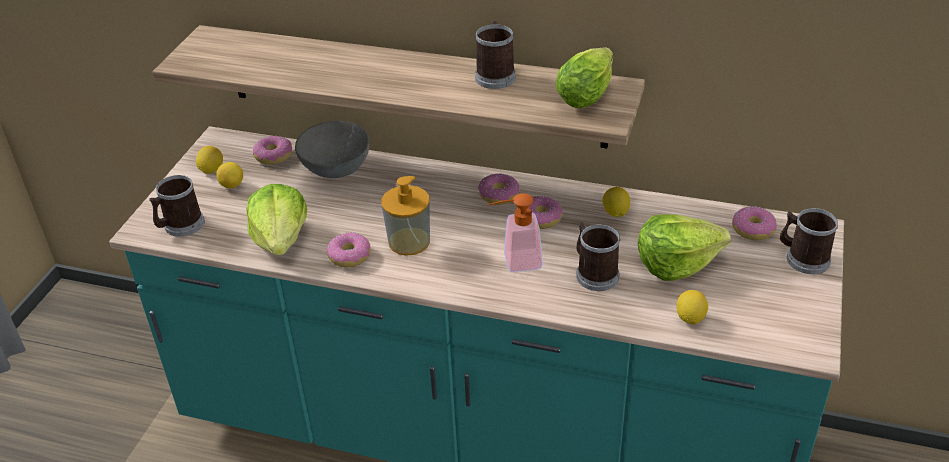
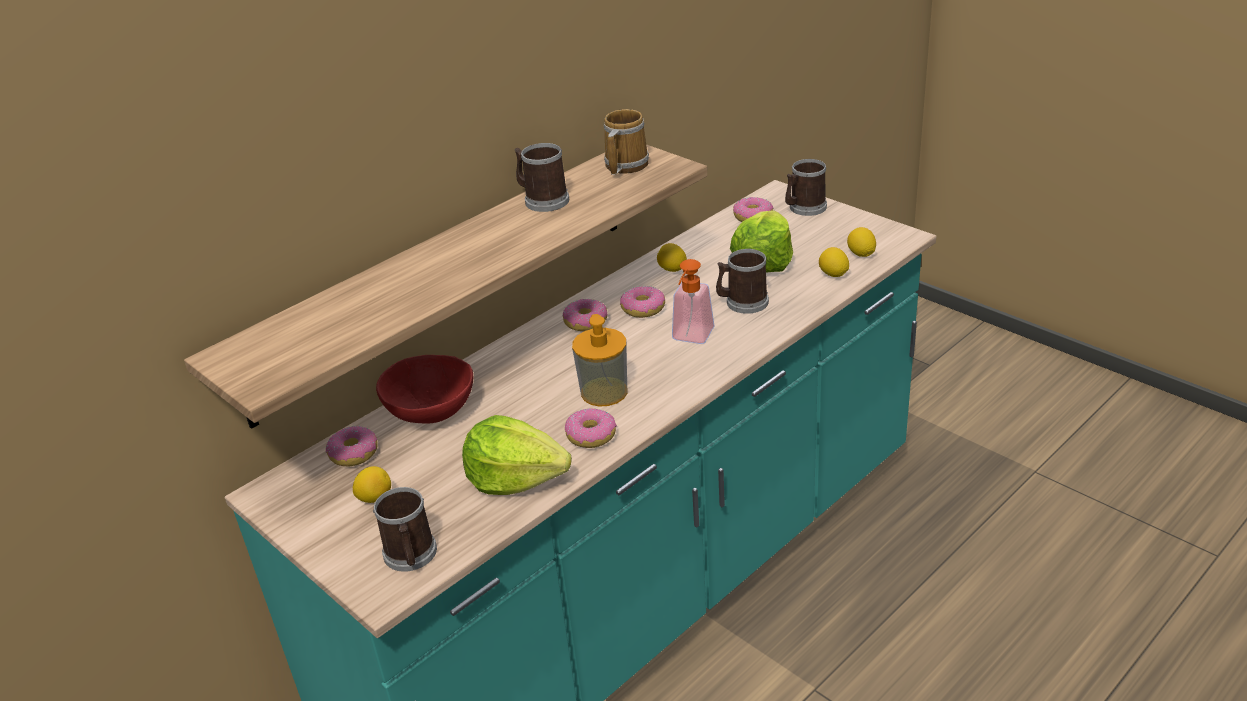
camera: 60 degrees left, 5 degrees down
(211, 170) = (324, 509): lemon -> lemon (861, 254)
(336, 168) = (430, 412): grey bowl -> red bowl
(588, 92) = (624, 165): lettuce -> mug

